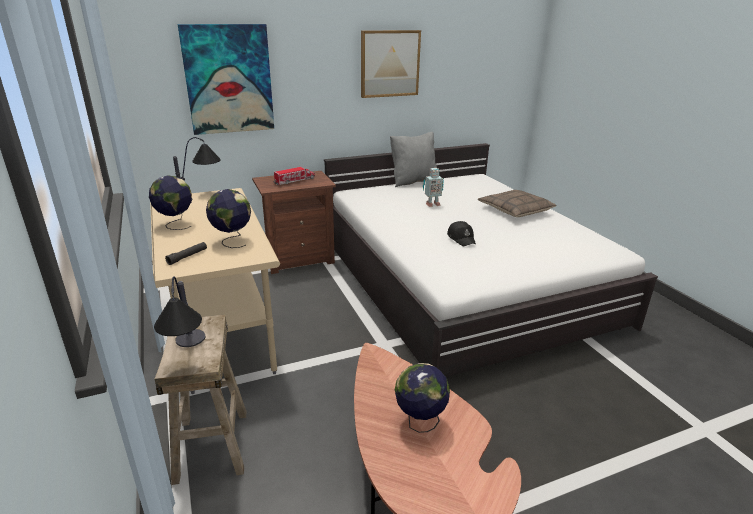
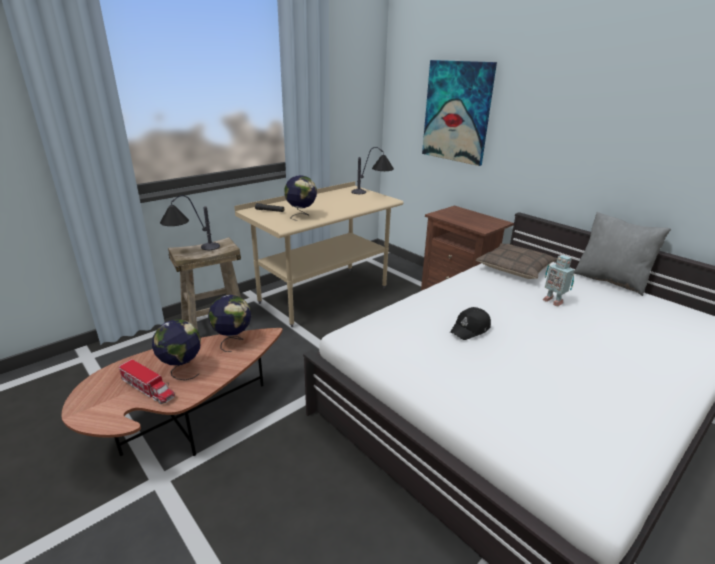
camera: 70 degrees right, 0 degrees up
(175, 224) = (316, 199): globe -> globe (233, 341)
(295, 181) = (469, 218): toy truck -> toy truck (148, 389)
(389, 63) = (629, 120): picture -> none
(515, 210) = (629, 366): pillow -> pillow (515, 268)

